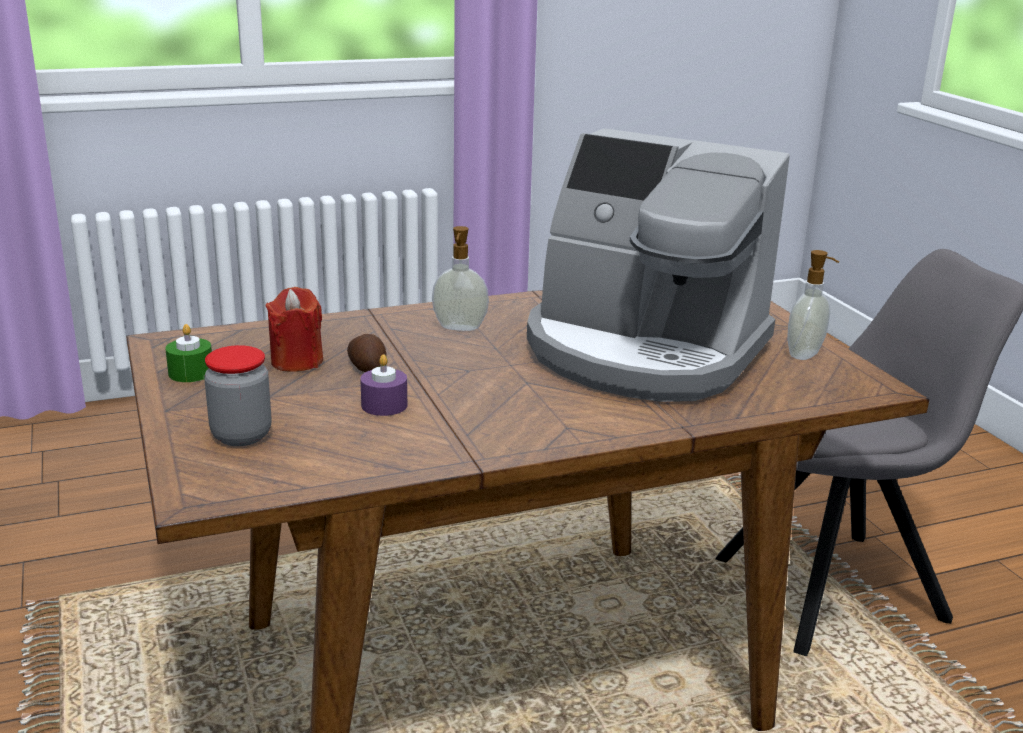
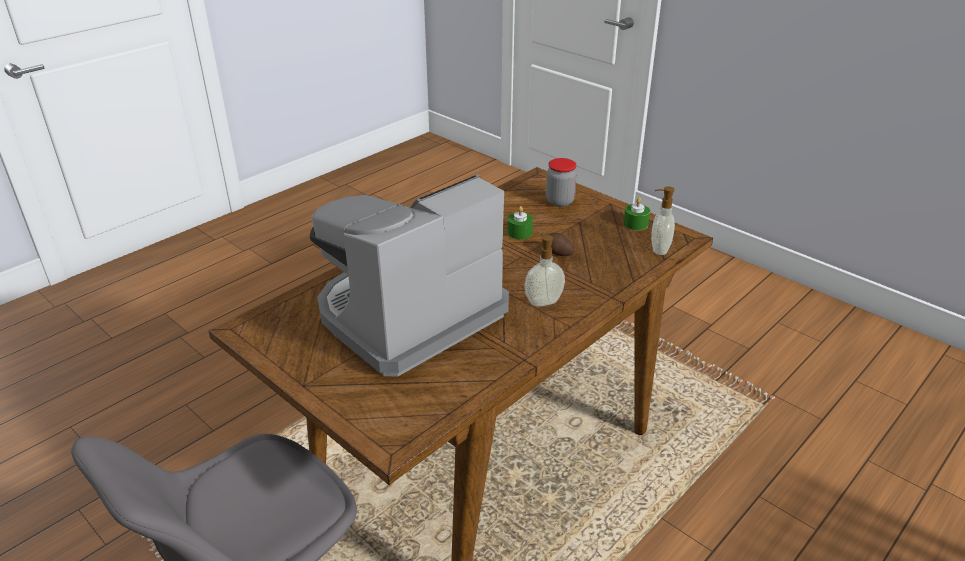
camera: 155 degrees right, 10 degrees up
(297, 361) = (598, 246): red candle -> none
(384, 405) = (519, 232): purple candle -> green candle
(643, 352) = (408, 316): coffee machine -> coffee machine turned 45 degrees counterclockwise
(805, 355) = (292, 350): soap dispenser -> soap dispenser (658, 249)

